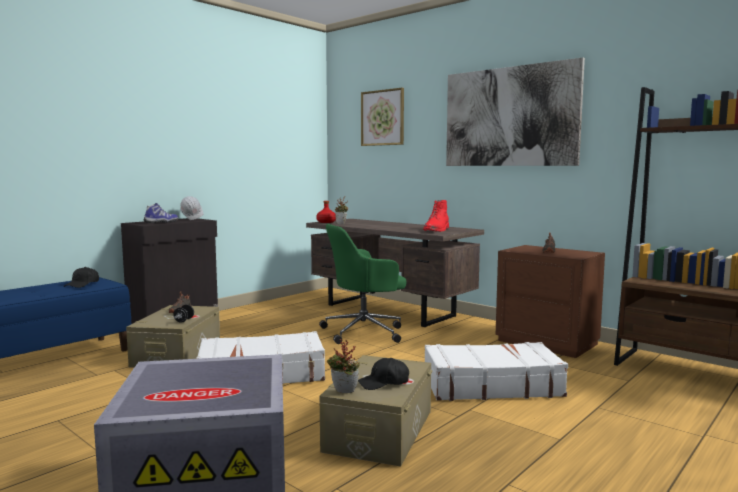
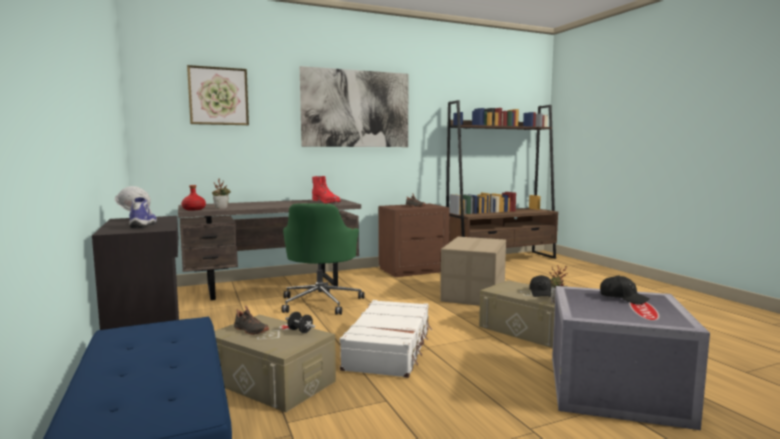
camera: 65 degrees left, 0 degrees up
(82, 284) = (149, 338): black cap -> black cap (623, 298)
(491, 385) = (474, 294): white suitcase -> cardboard box

